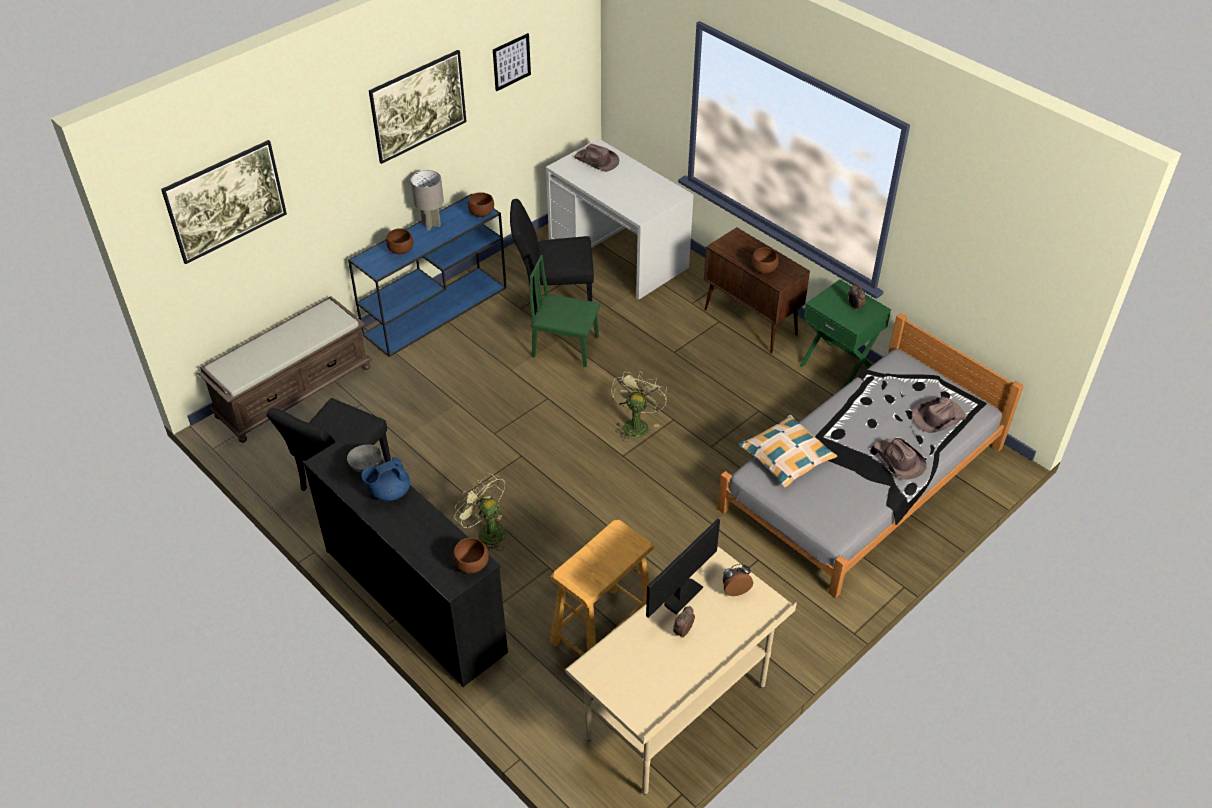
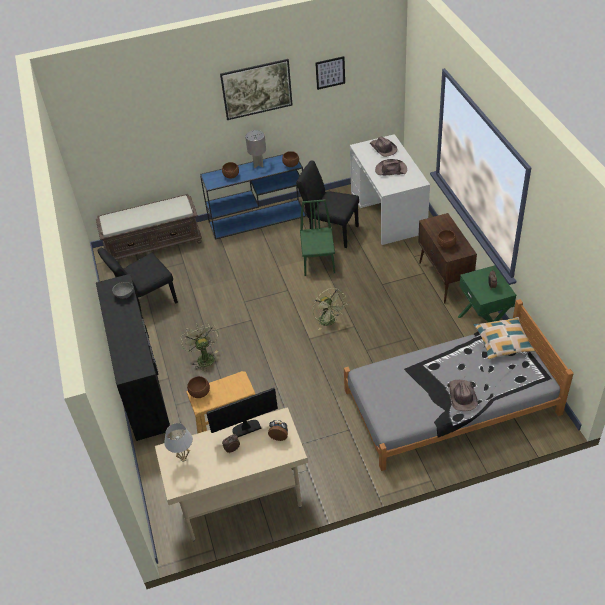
camera: 30 degrees right, 0 degrees up
(230, 219) = (121, 134): picture -> none
(389, 492) = (126, 313): blue teapot -> none
(472, 565) = (141, 369): brown bowl -> brown bowl (200, 393)
(565, 346) = (318, 262): green chair -> green chair turned 45 degrees clockwise
(622, 670) = (183, 458): none -> white table lamp
(636, 424) = (329, 322): green fan -> green fan turned 105 degrees clockwise
(786, 457) = (390, 370): pillow -> pillow (502, 342)
(937, 417) = (508, 377): brown hat -> brown hat (390, 170)

